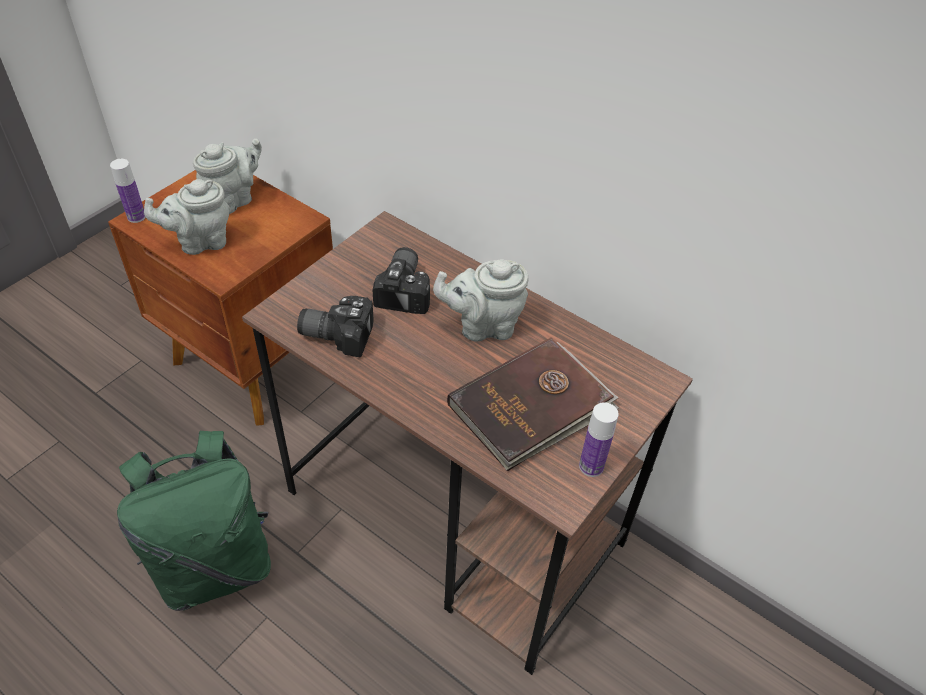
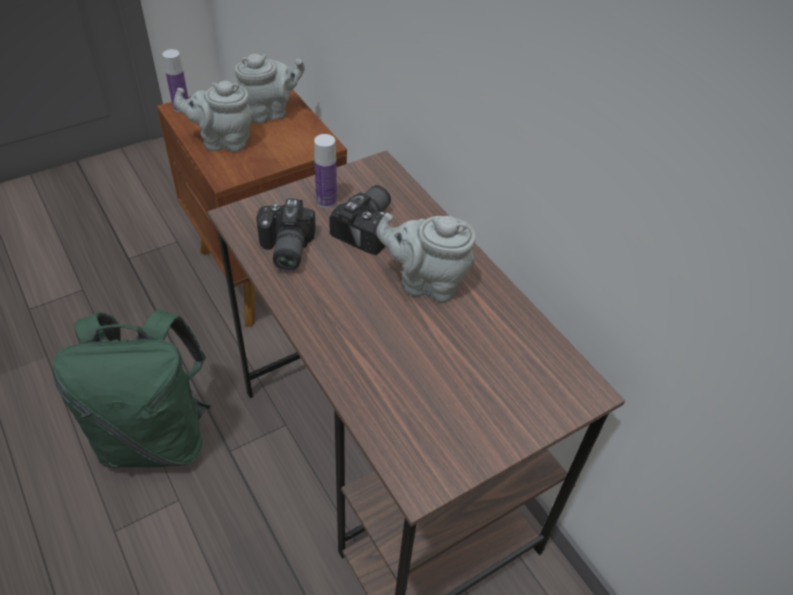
camera: 20 degrees right, 0 degrees up
(337, 333) = (284, 249): camera -> camera turned 120 degrees counterclockwise
(532, 407) = (436, 376): brown book -> none
(591, 466) = (467, 457): bottle -> bottle (326, 201)

